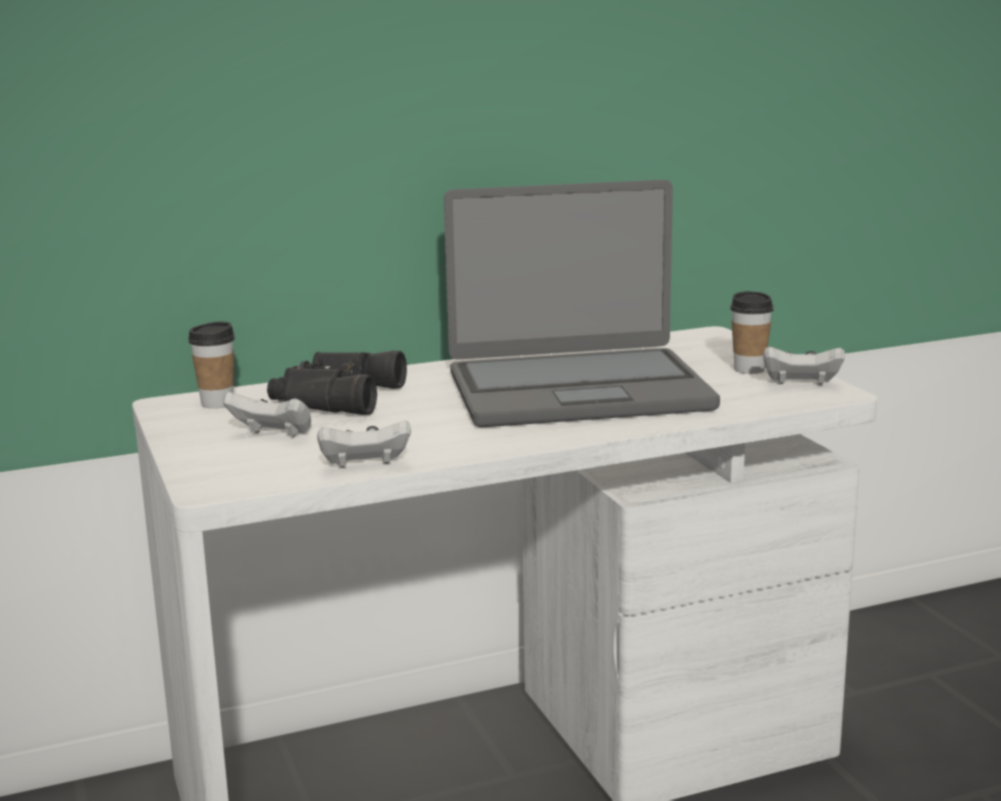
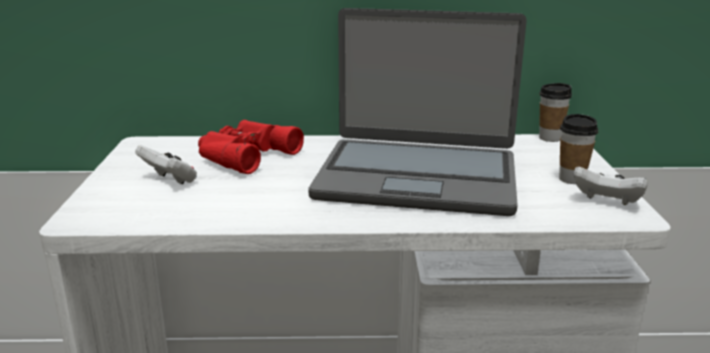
camera: 20 degrees right, 5 degrees up
(217, 403) = (169, 148): cup -> cup (550, 138)
(332, 398) = (243, 155): black binoculars -> red binoculars
(365, 466) = (196, 221): white game controller -> none

